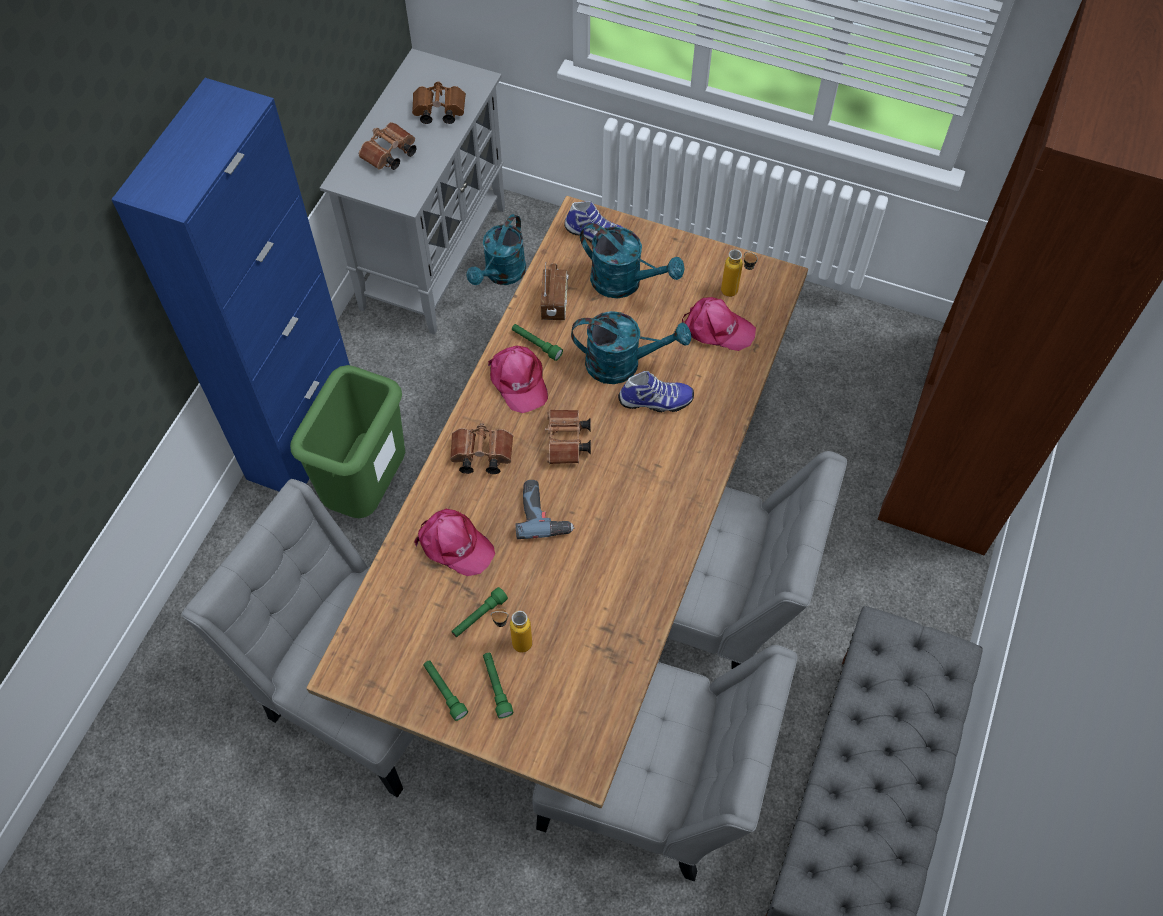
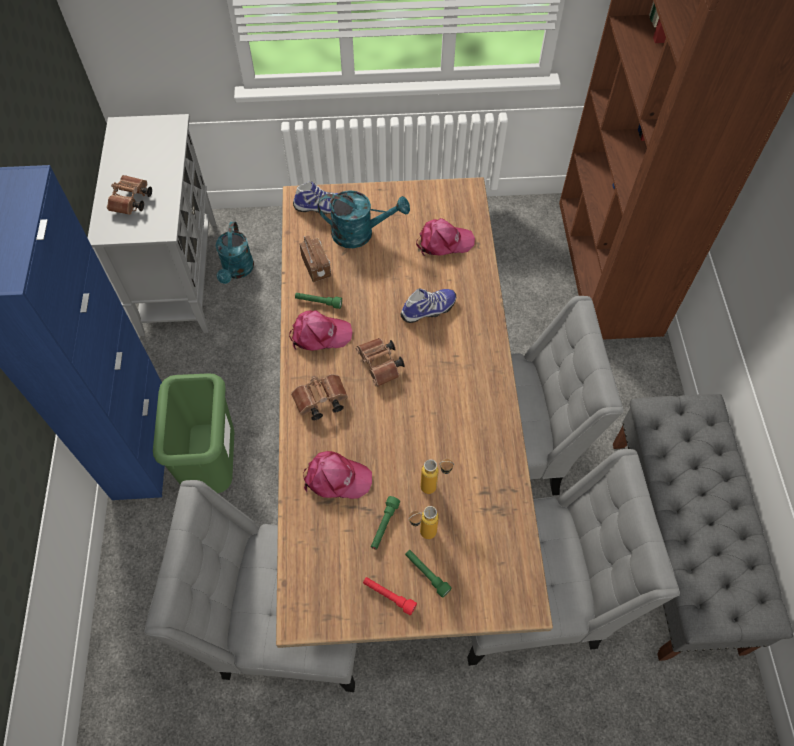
camera: 25 degrees left, 0 degrees up
(437, 112) = (153, 157): brown binoculars -> none
(444, 691) = (388, 596): green flashlight -> red flashlight
(518, 381) = (319, 334): pink cap -> pink cap turned 45 degrees counterclockwise
(544, 513) = (391, 425): power drill -> none
(623, 364) = (390, 292): turquoise watering can -> none
(735, 293) = (443, 212): bottle -> bottle (435, 487)

